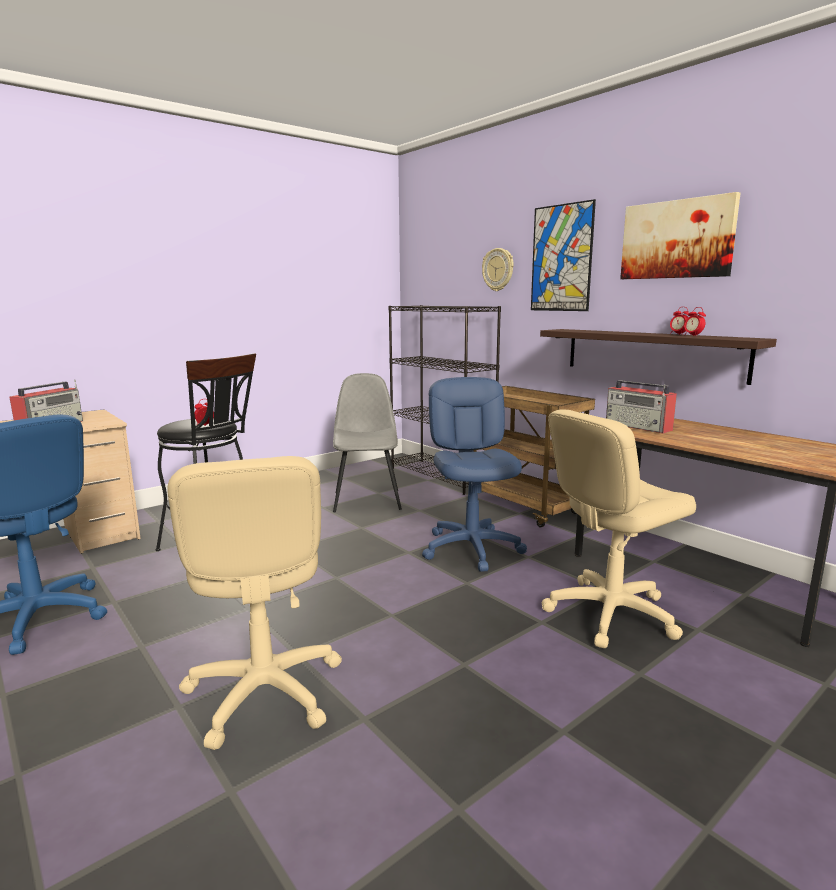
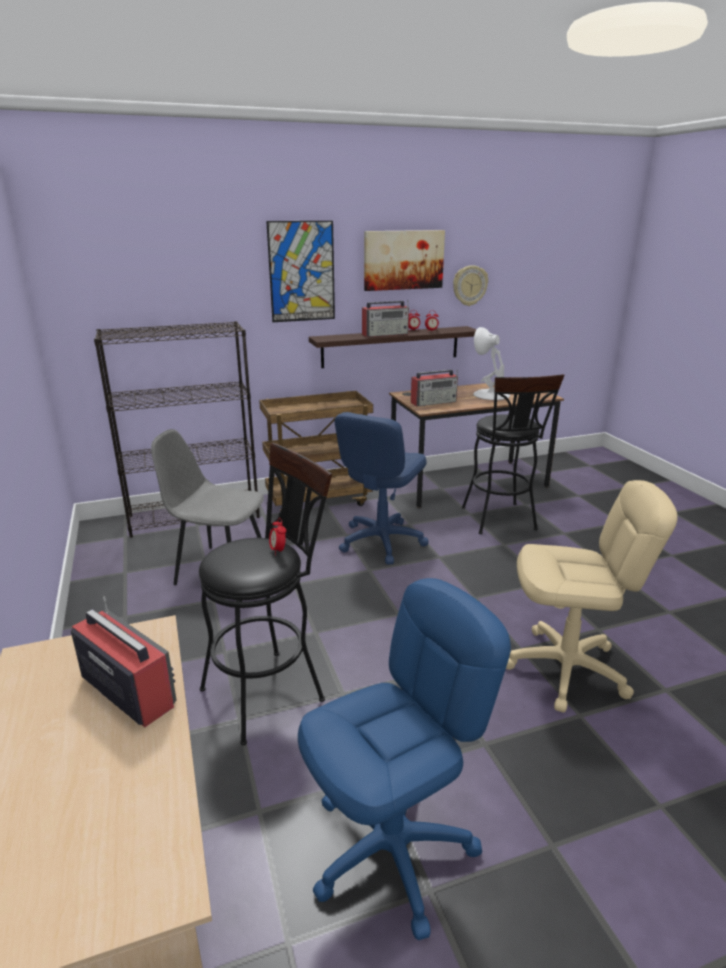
camera: 70 degrees left, 10 degrees up
(472, 548) = (381, 541): blue office chair -> blue office chair turned 75 degrees counterclockwise
(498, 269) = (222, 282): wall clock -> wall clock (469, 285)
(610, 613) = (501, 521): beige office chair -> black stool
(626, 333) = (386, 334): none -> radio
(741, 443) = (490, 394): none -> white table lamp

